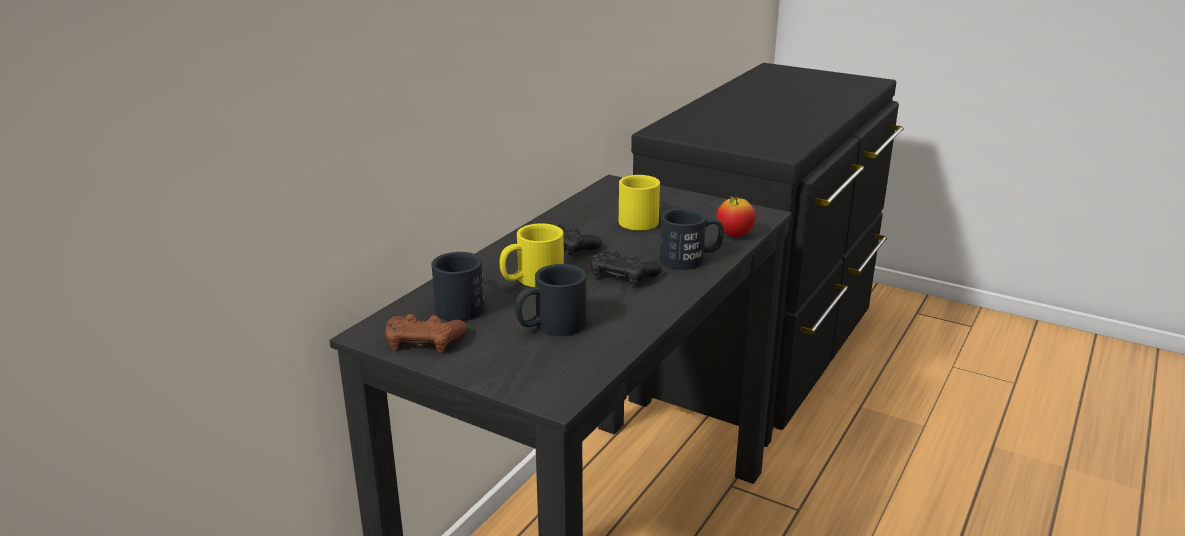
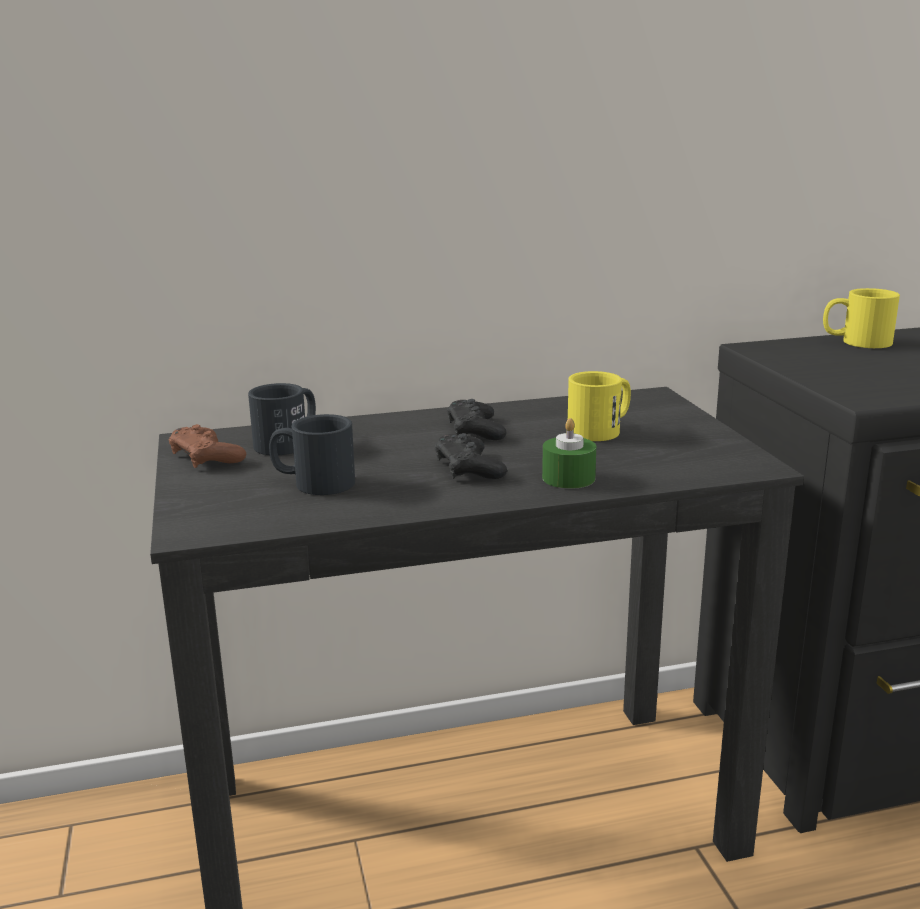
camera: 45 degrees right, 5 degrees down
(531, 280) = (383, 445): yellow mug -> yellow mug (856, 342)
(691, 259) = (568, 478): black mug -> green candle
(734, 235) = (670, 474): apple -> none

